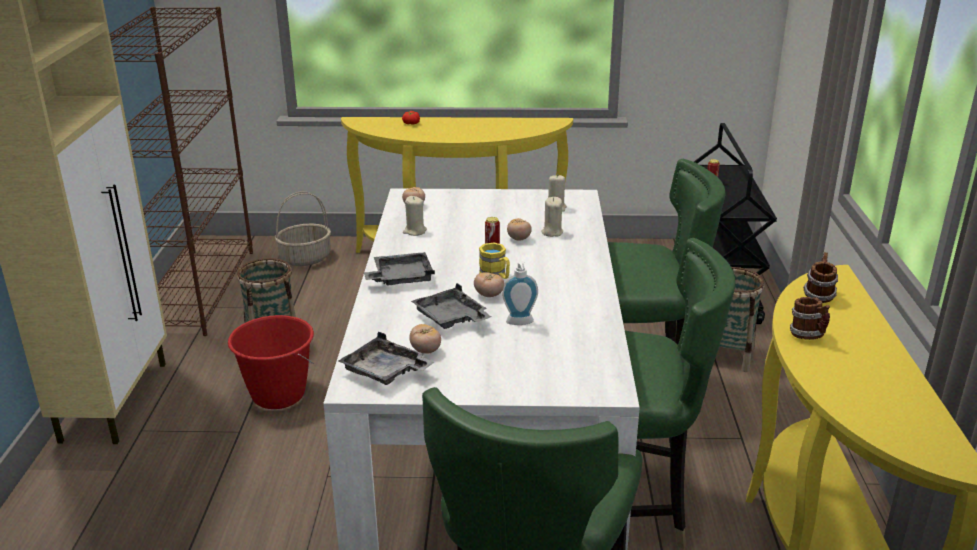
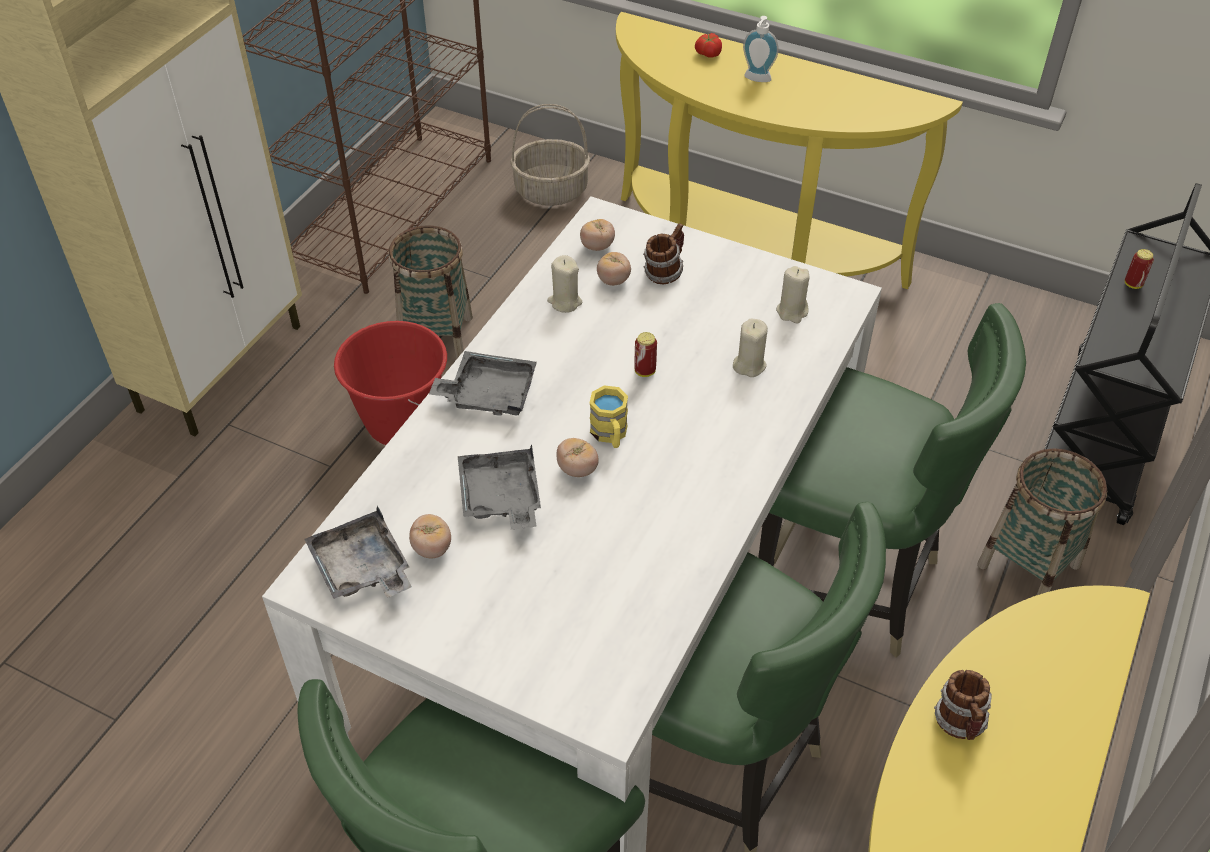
camera: 25 degrees right, 20 degrees up
(519, 239) = (693, 364): tomato -> tomato (613, 280)
(520, 323) = (581, 541): soap dispenser -> soap dispenser (756, 80)
(818, 295) = (1045, 644): mug -> mug (664, 272)

